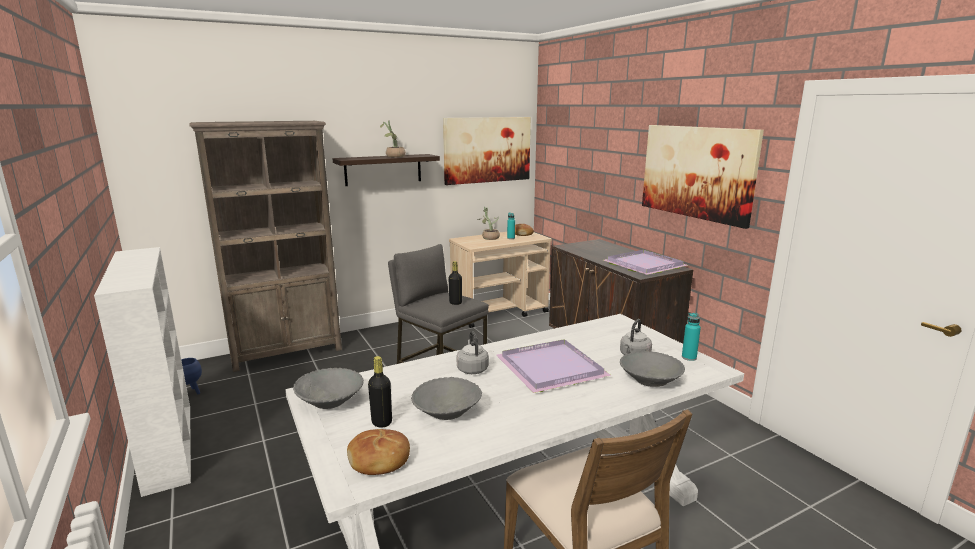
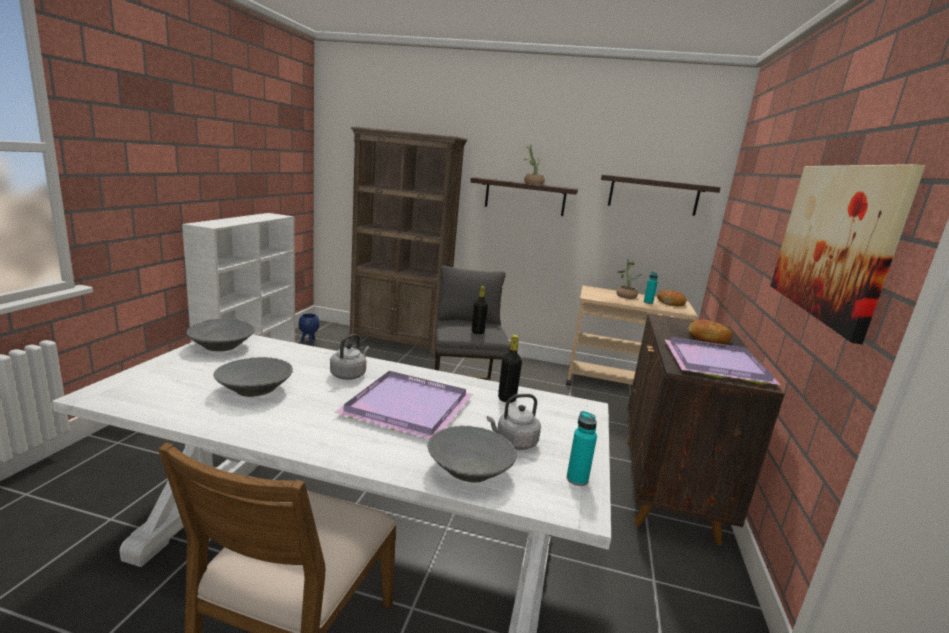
camera: 40 degrees right, 0 degrees up
(379, 460) = (144, 392): bread -> bread (708, 338)
(382, 422) = (207, 373): black bottle -> black bottle (507, 398)
(487, 150) = (653, 195): picture -> shelf

